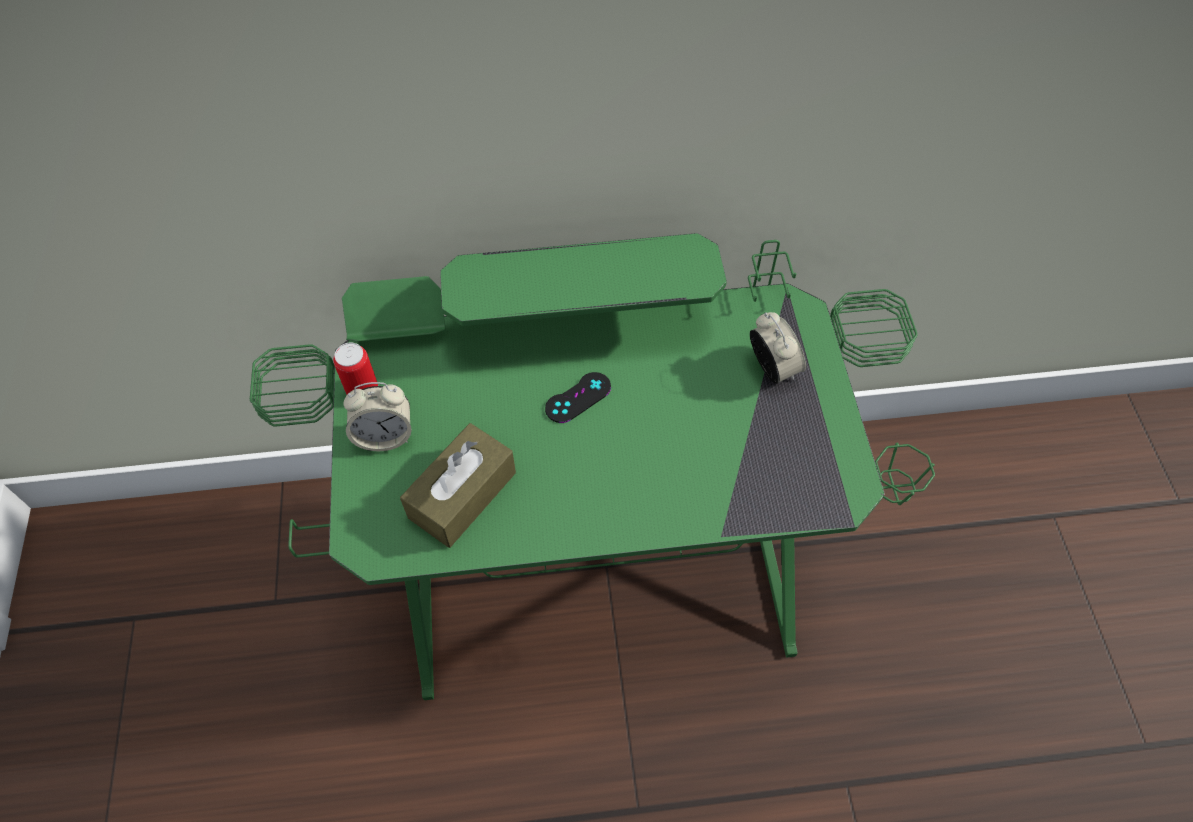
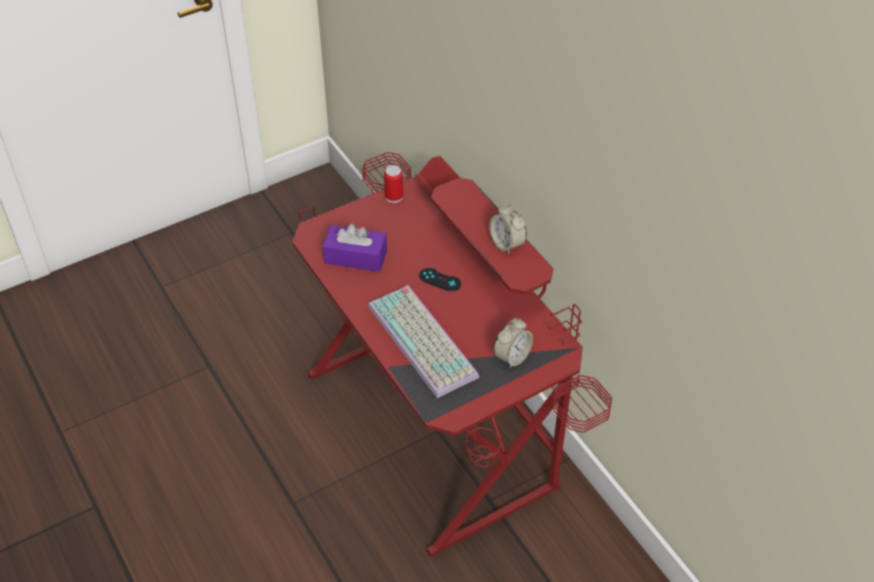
camera: 65 degrees right, 10 degrees down
(385, 435) = (373, 215): alarm clock -> alarm clock (507, 244)
(462, 495) = (355, 257): brown tissue box -> purple tissue box
(598, 562) = (437, 425): green desk -> red desk
(693, 465) = (425, 341): none -> keyboard

